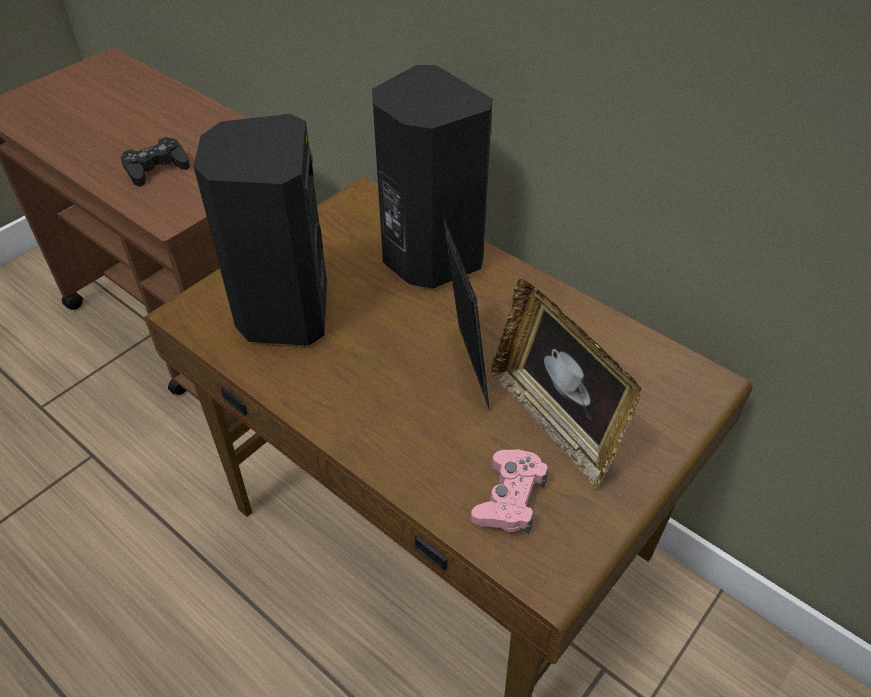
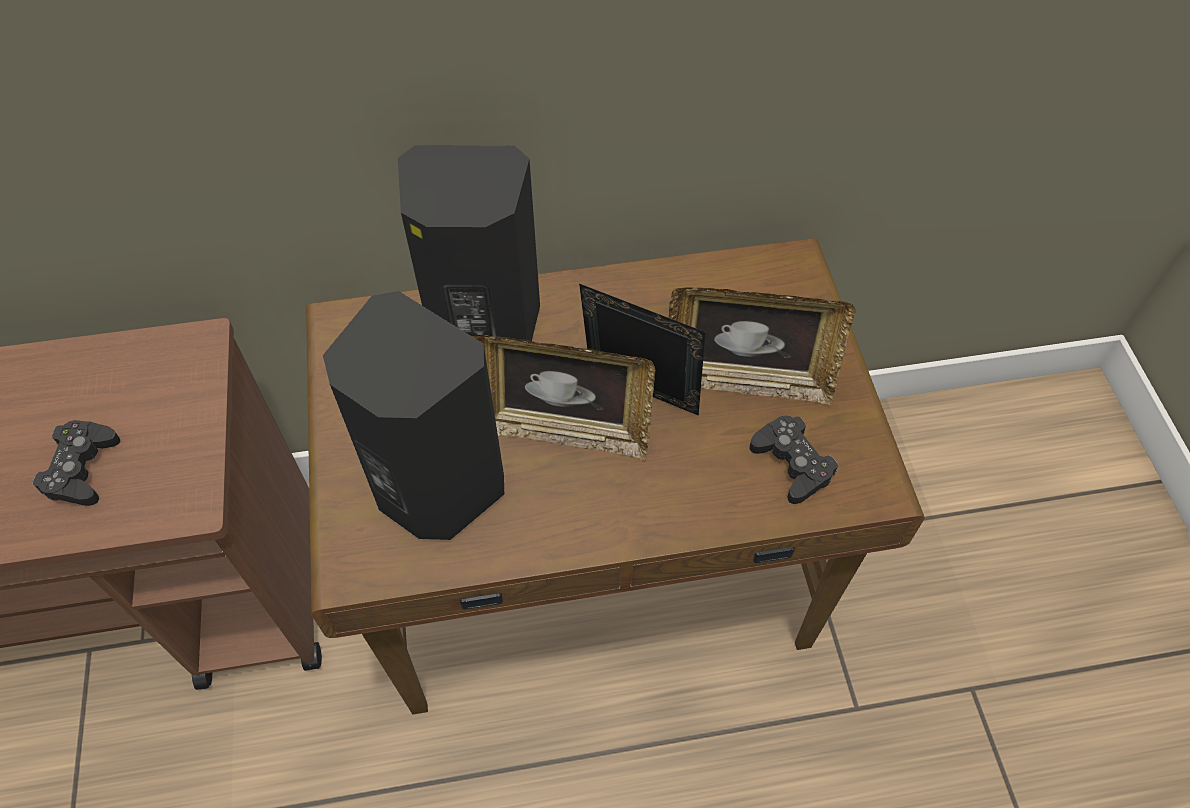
camera: 50 degrees left, 10 degrees up
(394, 345) = (563, 430): none -> picture frame
(509, 498) = (792, 463): pink game controller -> black game controller

